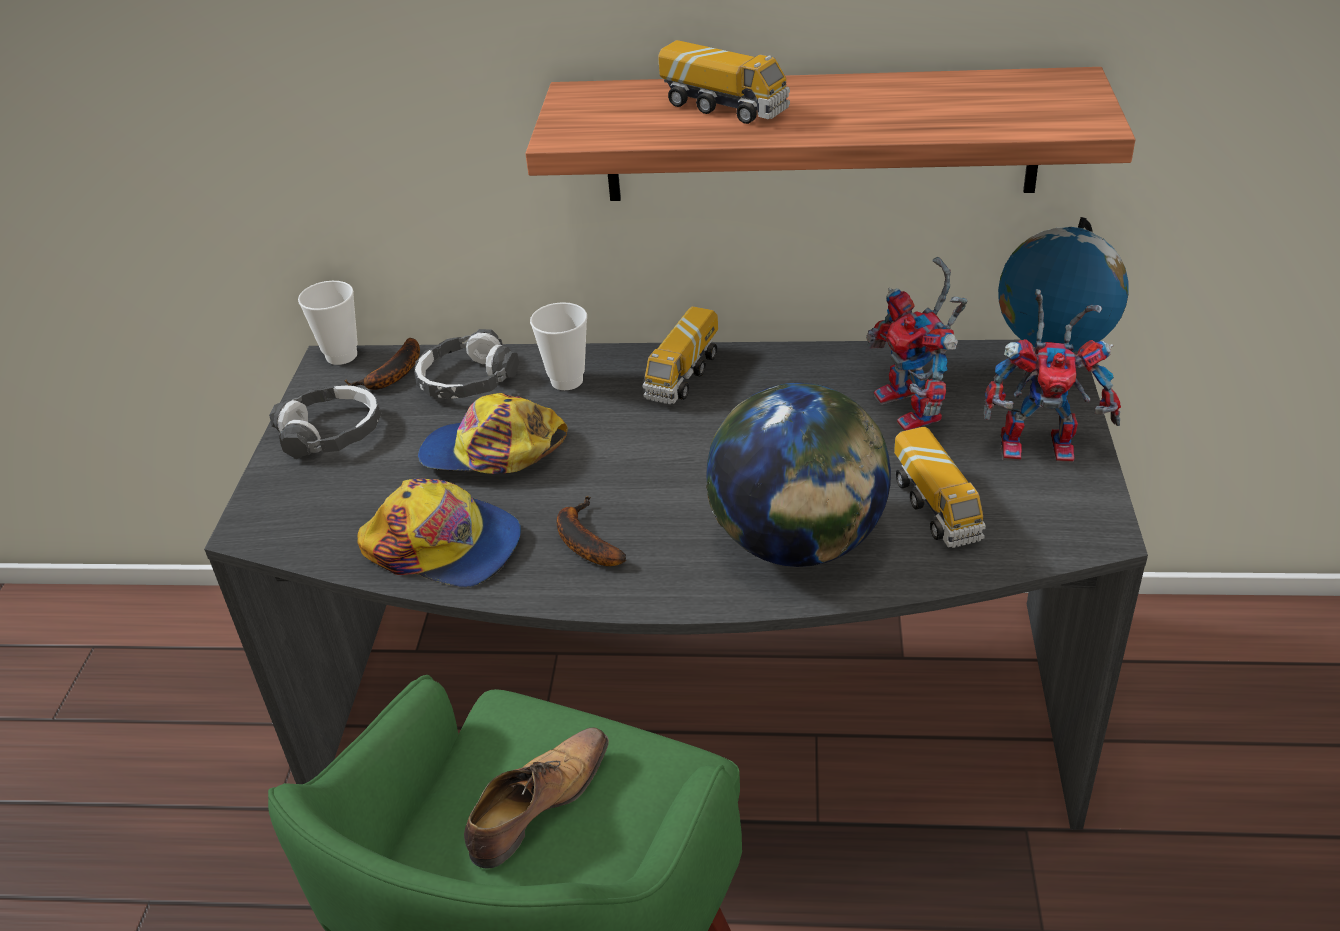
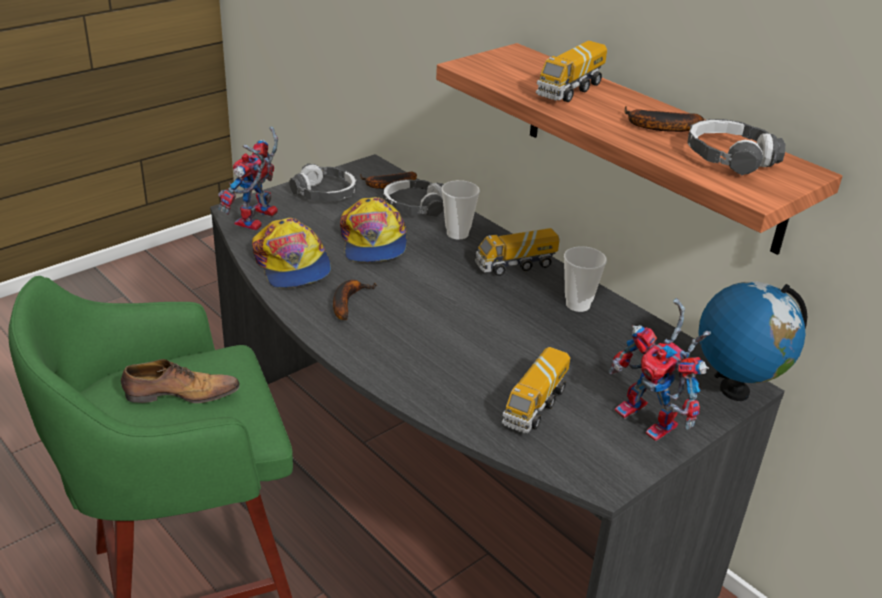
camera: 40 degrees right, 5 degrees down
(341, 356) = (380, 165): cup -> cup (578, 304)
(492, 452) = (373, 242): cap -> cap turned 150 degrees counterclockwise
(724, 108) = (569, 90): toy truck -> toy truck turned 45 degrees clockwise
(797, 544) = (437, 371): globe -> none
(882, 103) = (657, 127): none -> banana
(916, 411) = (609, 358): toy robot -> toy robot (257, 222)
(1000, 100) = (729, 158): none -> headphones

